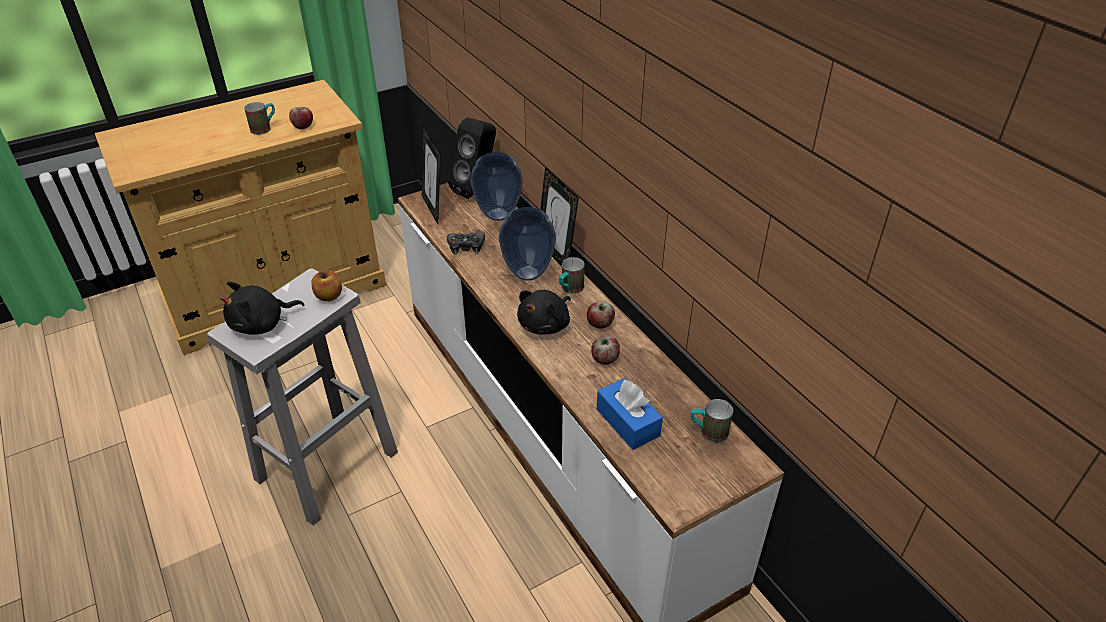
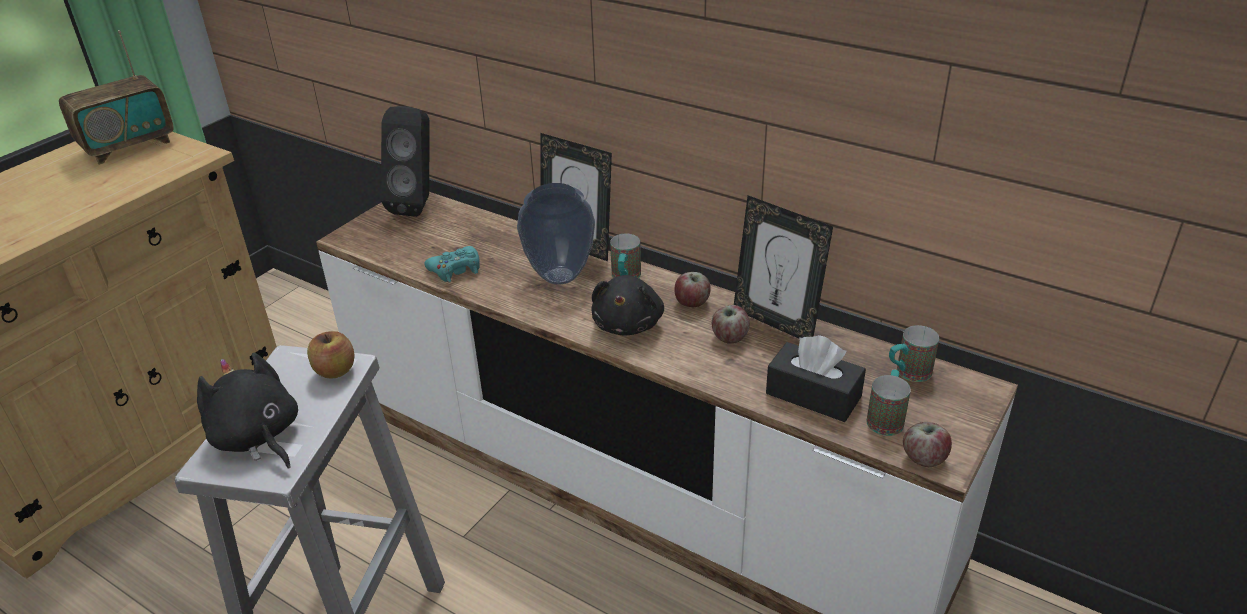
camera: 25 degrees left, 5 degrees down
(262, 324) = (257, 438): black plush toy -> black plush toy turned 105 degrees clockwise
(264, 128) = (85, 191): mug -> mug (886, 417)
(303, 126) = (146, 175): apple -> apple (924, 458)
(307, 102) = (128, 146): none -> radio
(434, 208) = (378, 240): picture frame -> picture frame (775, 322)
(466, 246) = (456, 270): black game controller -> turquoise game controller
(498, 215) = (470, 225): vase -> none
(627, 422) = (813, 395): blue tissue box -> black tissue box

